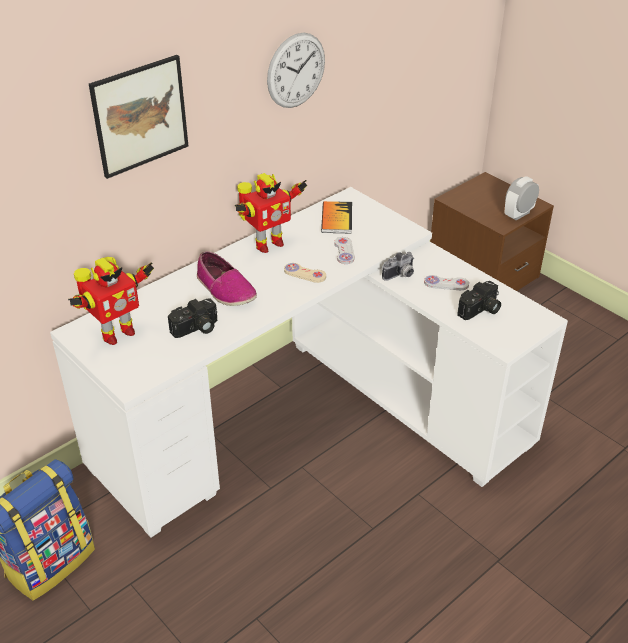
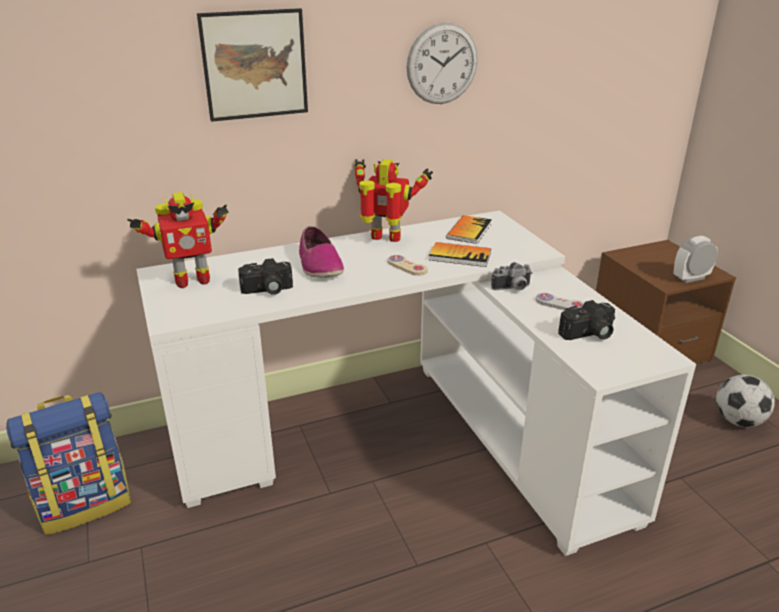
camera: 20 degrees right, 10 degrees down
(267, 244) = (386, 239): toy robot -> toy robot turned 150 degrees counterclockwise
(344, 251) = (460, 256): white game controller -> book
(574, 333) = (738, 421): none -> football

